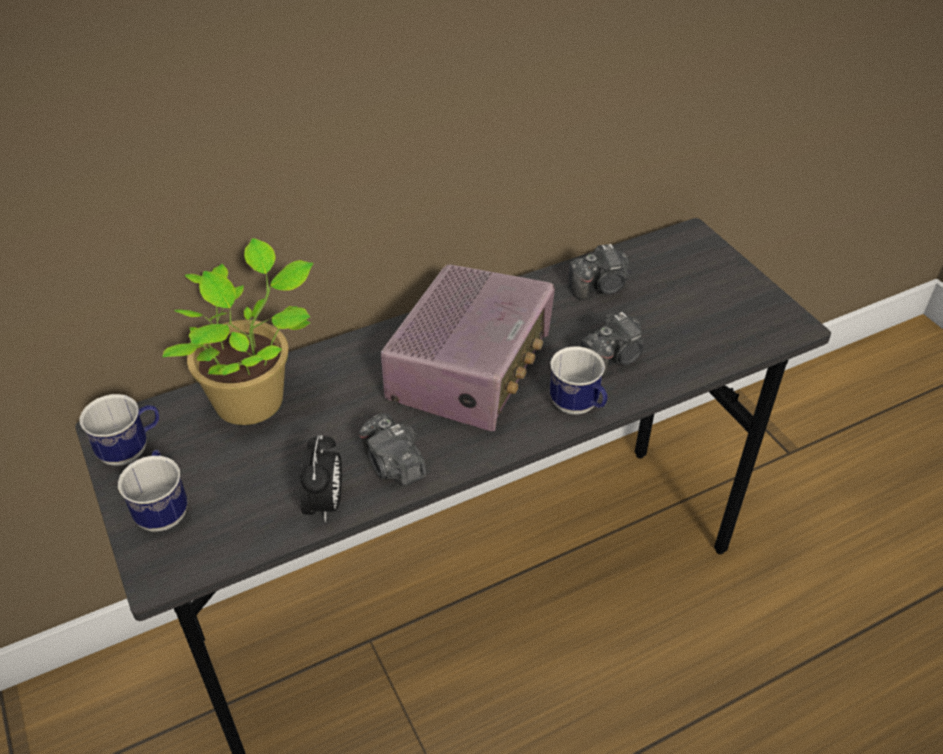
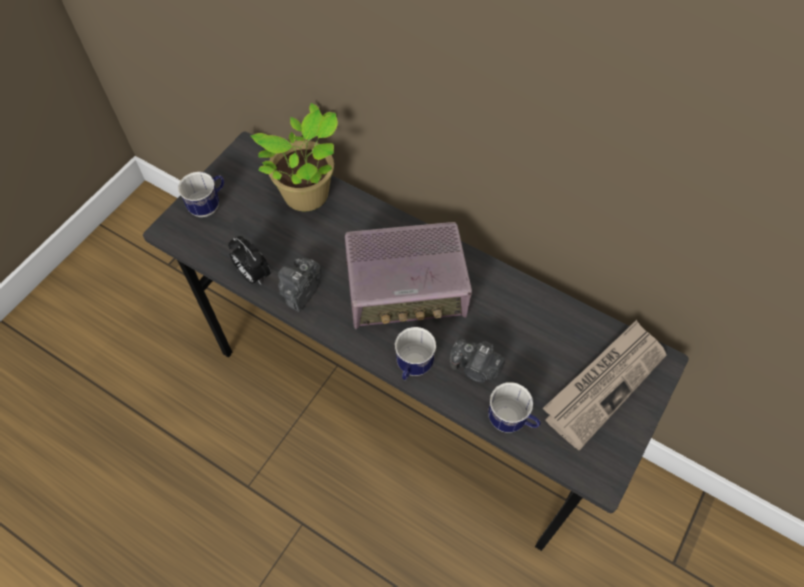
camera: 60 degrees right, 15 degrees up
(132, 450) = (240, 166): mug -> mug (511, 421)
(325, 504) = (253, 274): alarm clock -> alarm clock turned 75 degrees clockwise
(600, 287) = (546, 326): camera -> none
(692, 278) = (604, 383): none -> newspaper

